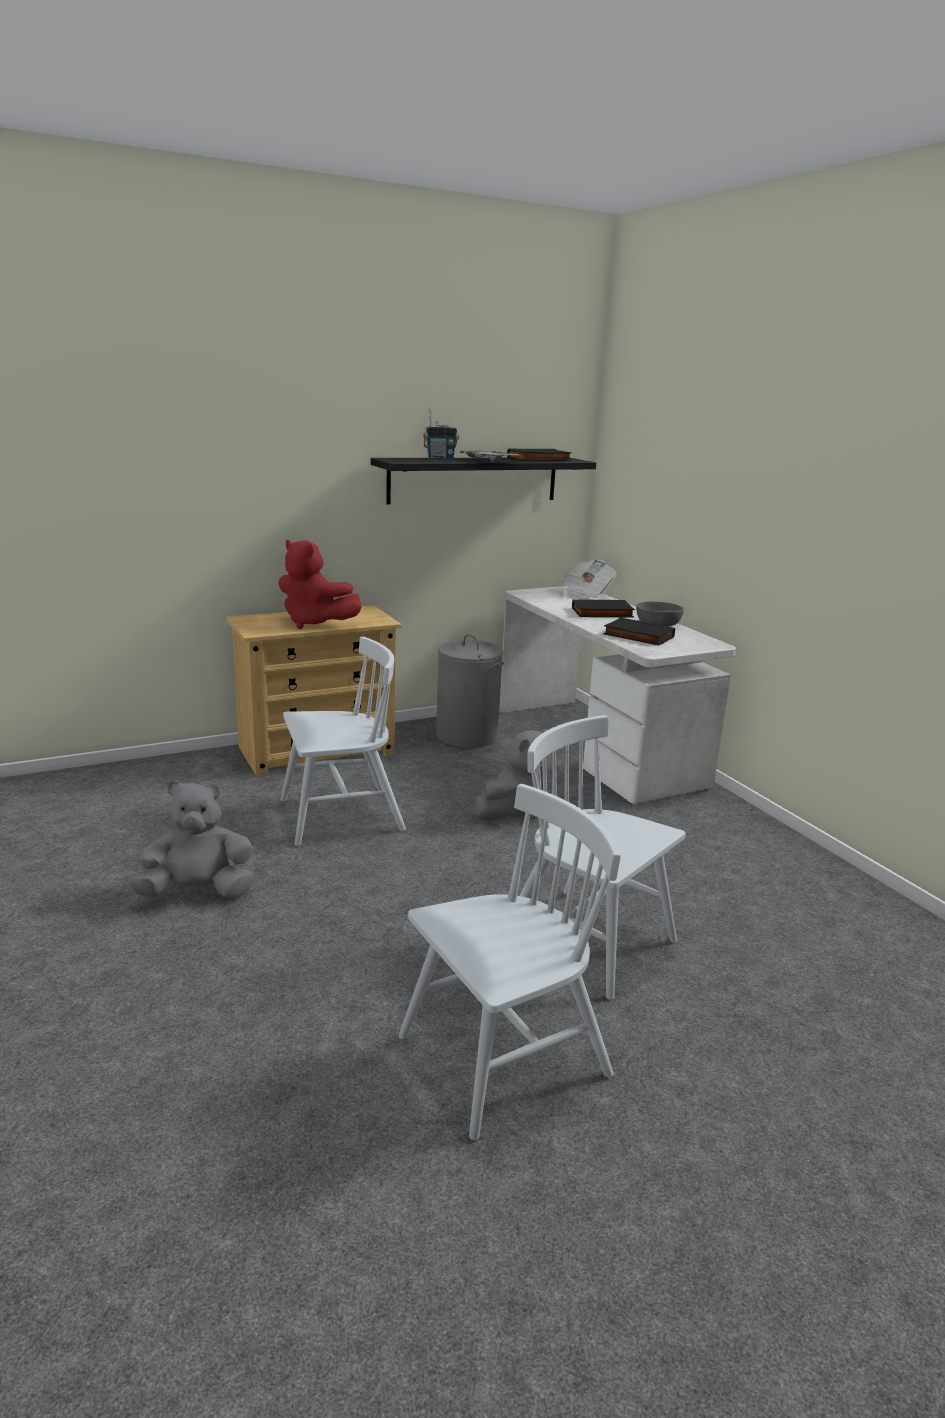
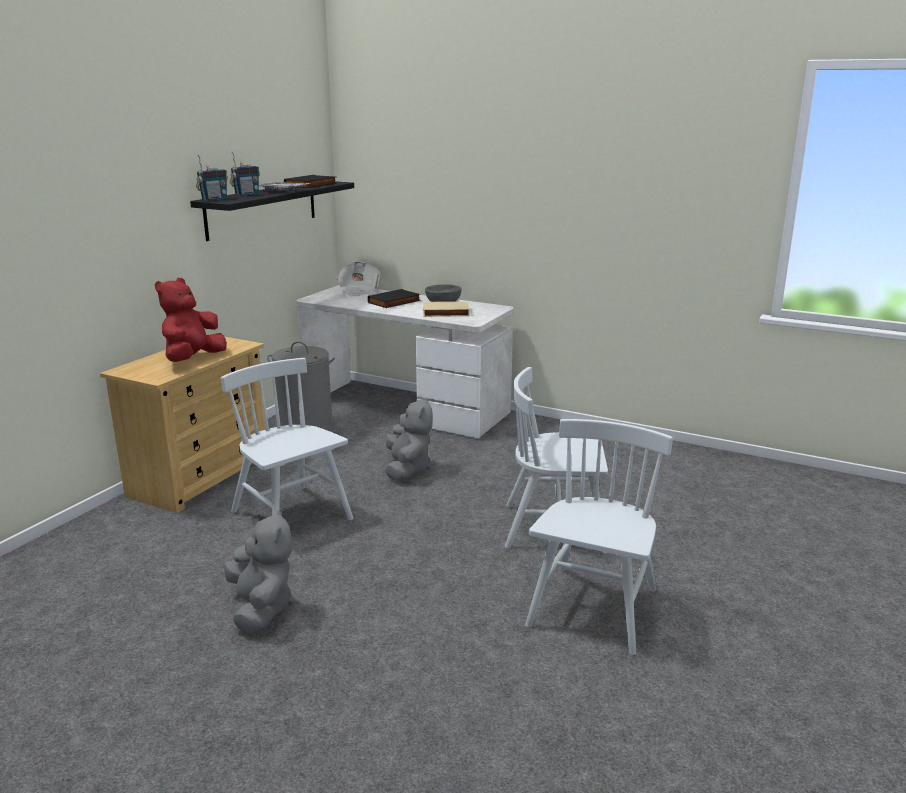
camera: 35 degrees left, 0 degrees up
(198, 892) = (261, 609): grey plush toy -> grey plush toy turned 120 degrees clockwise
(314, 623) = (193, 359): red plush toy -> red plush toy turned 120 degrees clockwise
(340, 815) = (291, 516): white chair -> white chair turned 75 degrees counterclockwise
(394, 459) = (214, 199): none -> radio
(637, 636) = (445, 313): black book -> beige book

